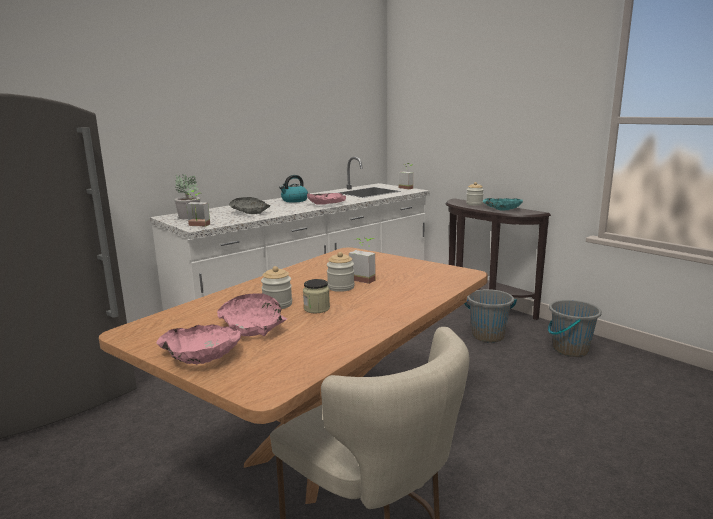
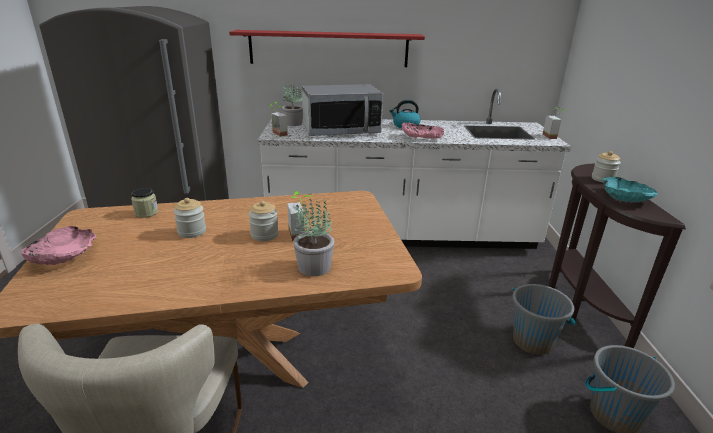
camera: 40 degrees right, 10 degrees up
(202, 135) = (328, 48): none -> red shelf
(250, 212) = (341, 130): grey bowl -> microwave
(253, 326) = (136, 245): pink bowl -> none
(316, 308) = (202, 249): jar -> jar (146, 213)
(418, 288) = (314, 266): none -> potted plant

